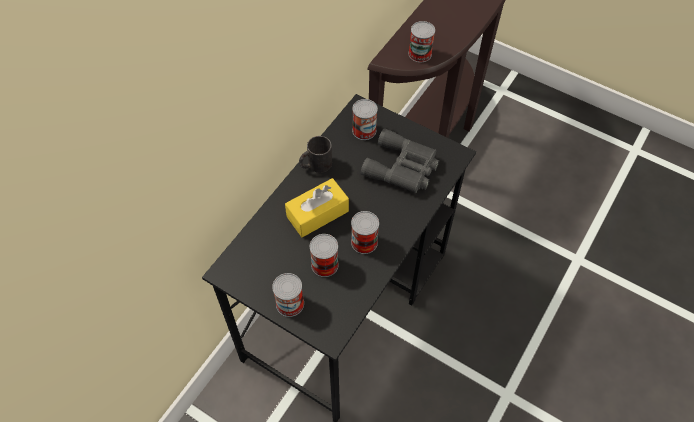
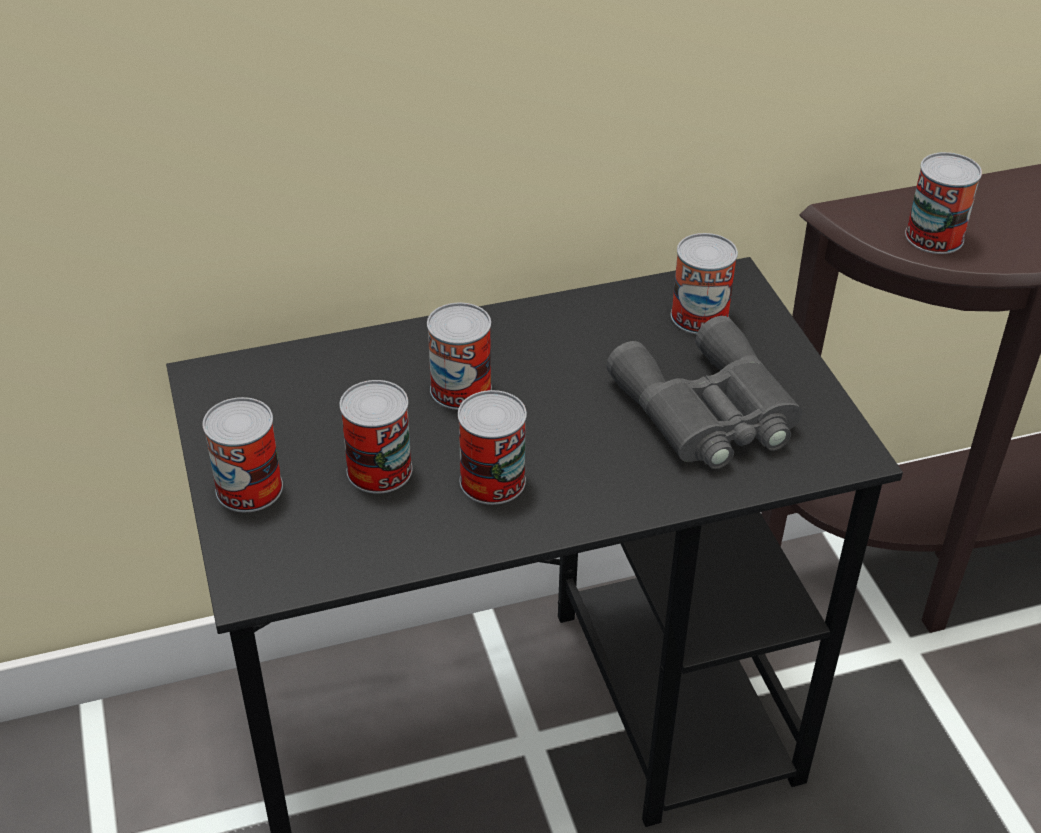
camera: 40 degrees right, 15 degrees down
(315, 165) = (545, 317): black mug -> none
(317, 214) = (460, 389): yellow tissue box -> can

